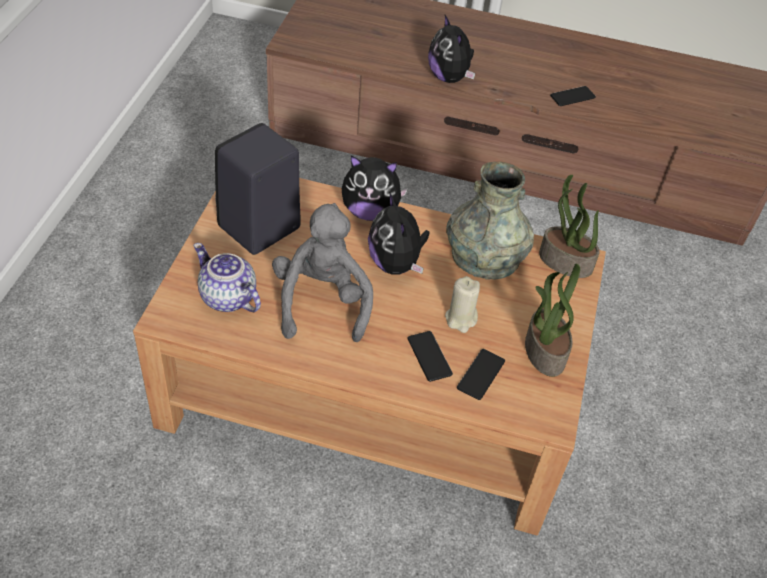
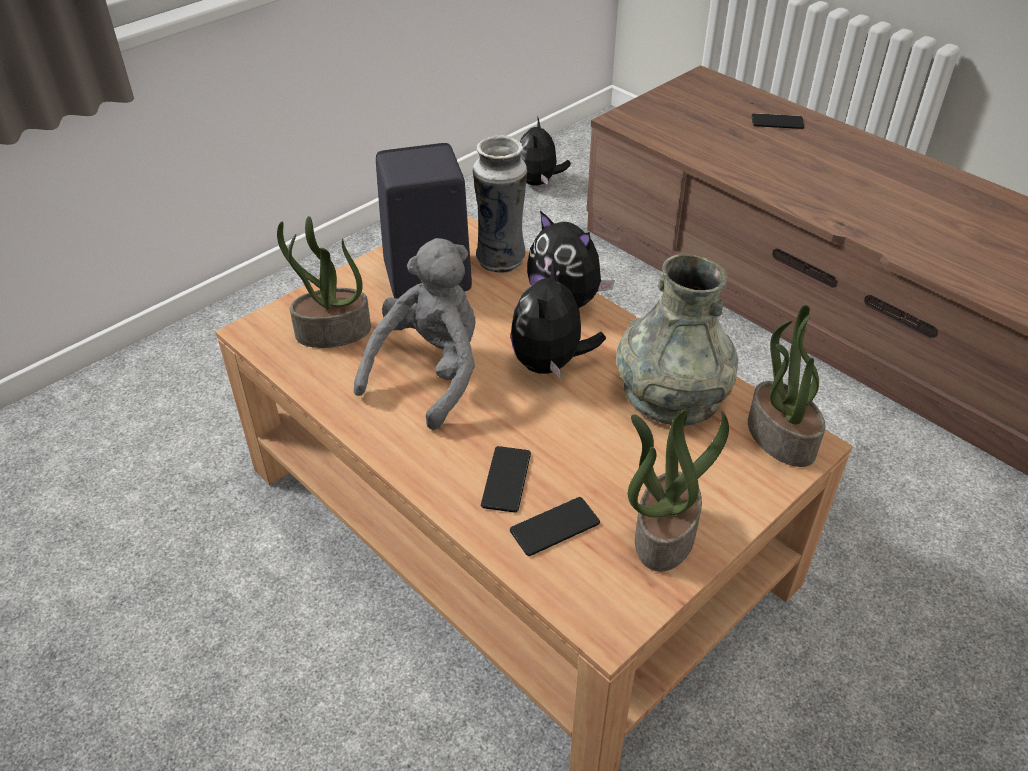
camera: 35 degrees right, 5 degrees down
(226, 298) = (332, 333): teapot -> potted plant
(301, 195) = (501, 259): none -> vase
(449, 77) = (790, 197): plush toy -> plush toy (539, 182)
(461, 319) = (581, 453): beige candle -> none
(572, 97) = (949, 259): phone -> phone (777, 122)

